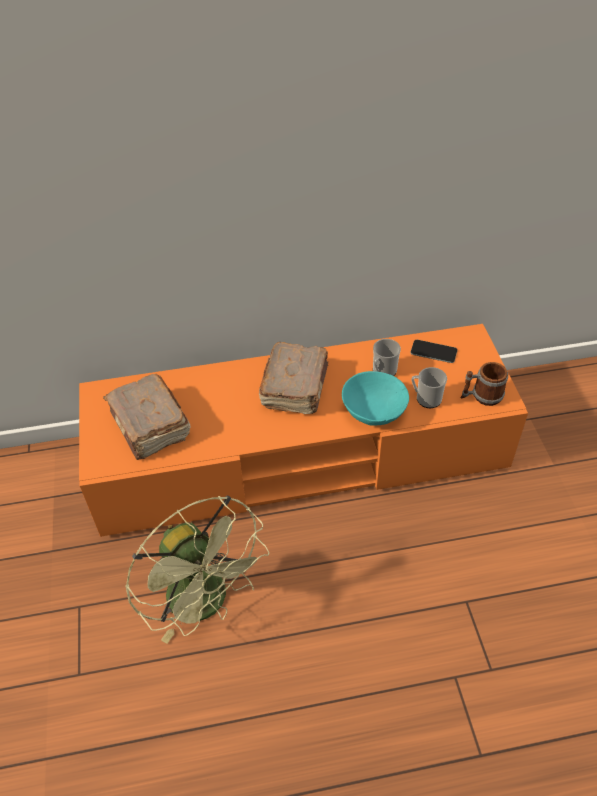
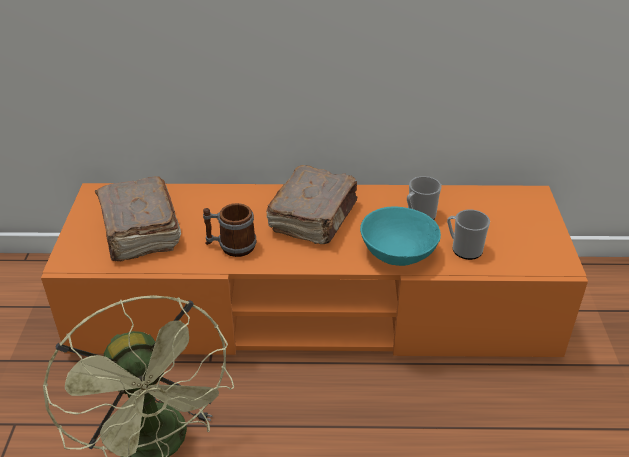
camera: 10 degrees right, 10 degrees down
(433, 351) = (484, 205): phone -> none
(481, 396) = (532, 256): mug -> mug (231, 246)

